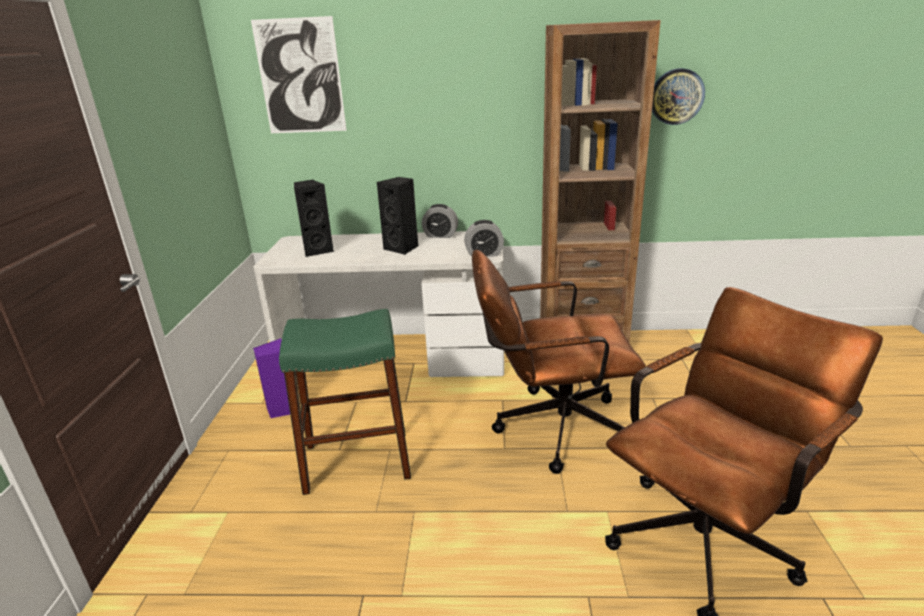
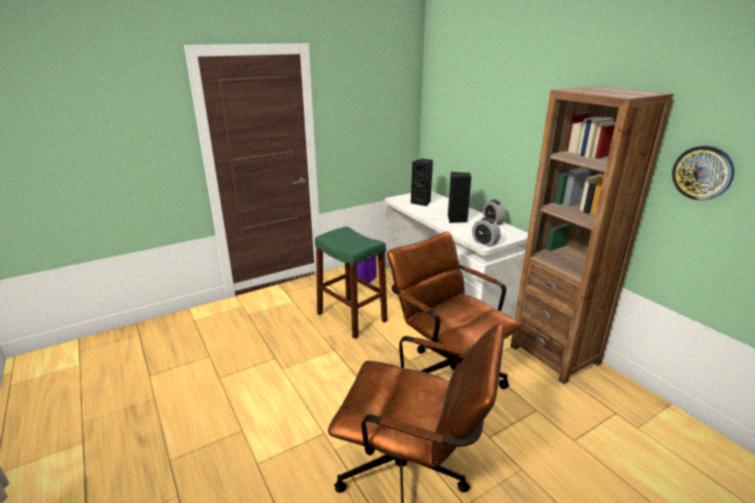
camera: 55 degrees right, 0 degrees up
(300, 77) = (453, 96): picture -> none

